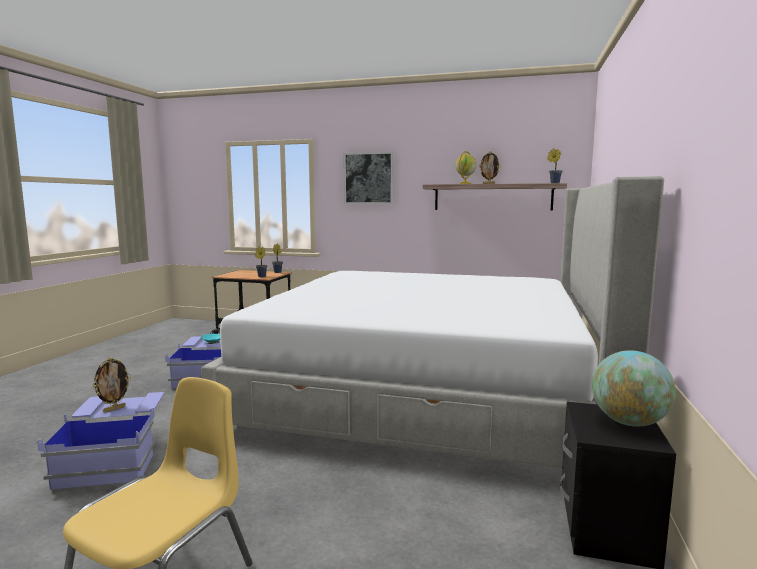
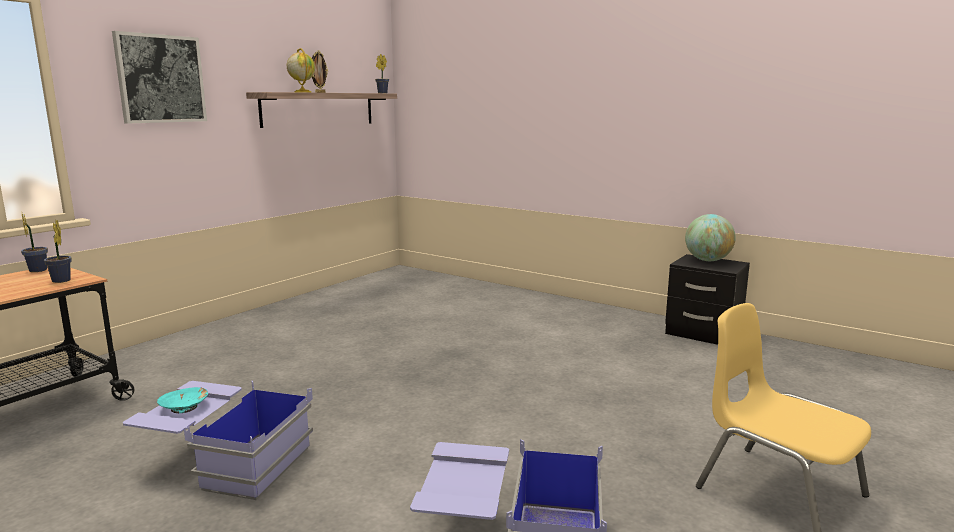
camera: 70 degrees left, 5 degrees up
(114, 409) = (472, 485): picture frame -> none
(428, 391) = (450, 335): bed -> none

